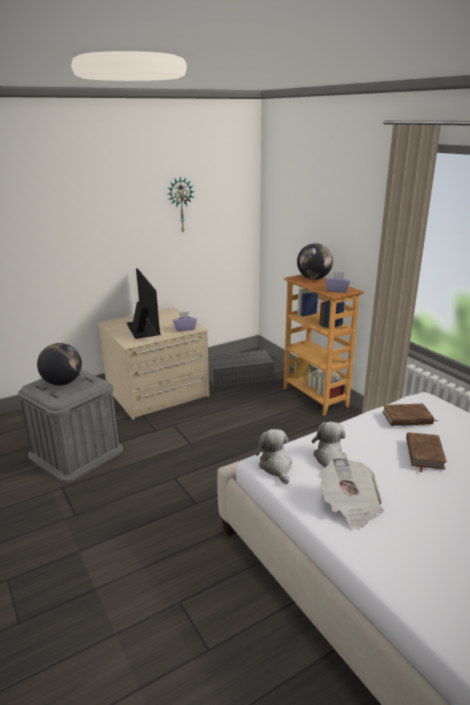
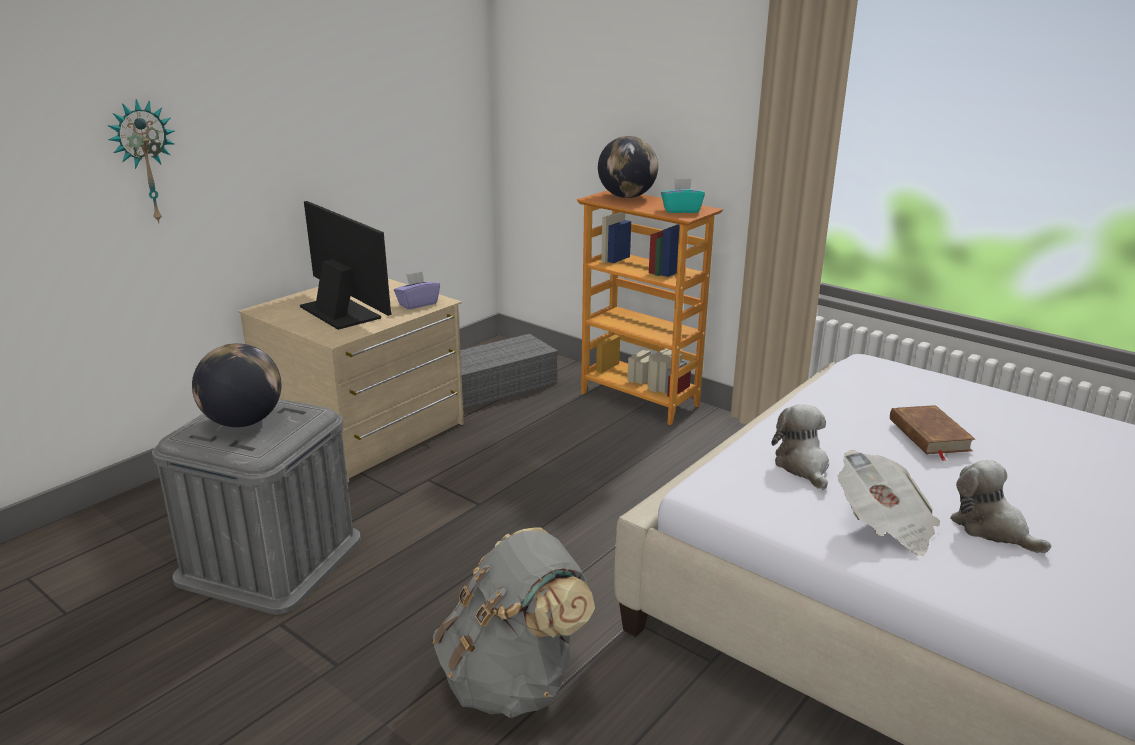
camera: 20 degrees left, 0 degrees up
(151, 545) = (513, 681): none -> grey backpack
(180, 205) = (370, 80): wall clock -> wall clock (145, 162)
(276, 467) = (734, 492): plush toy -> plush toy (991, 528)
(337, 290) = (681, 210): purple tissue box -> turquoise tissue box
(407, 418) = (868, 391): brown book -> none

